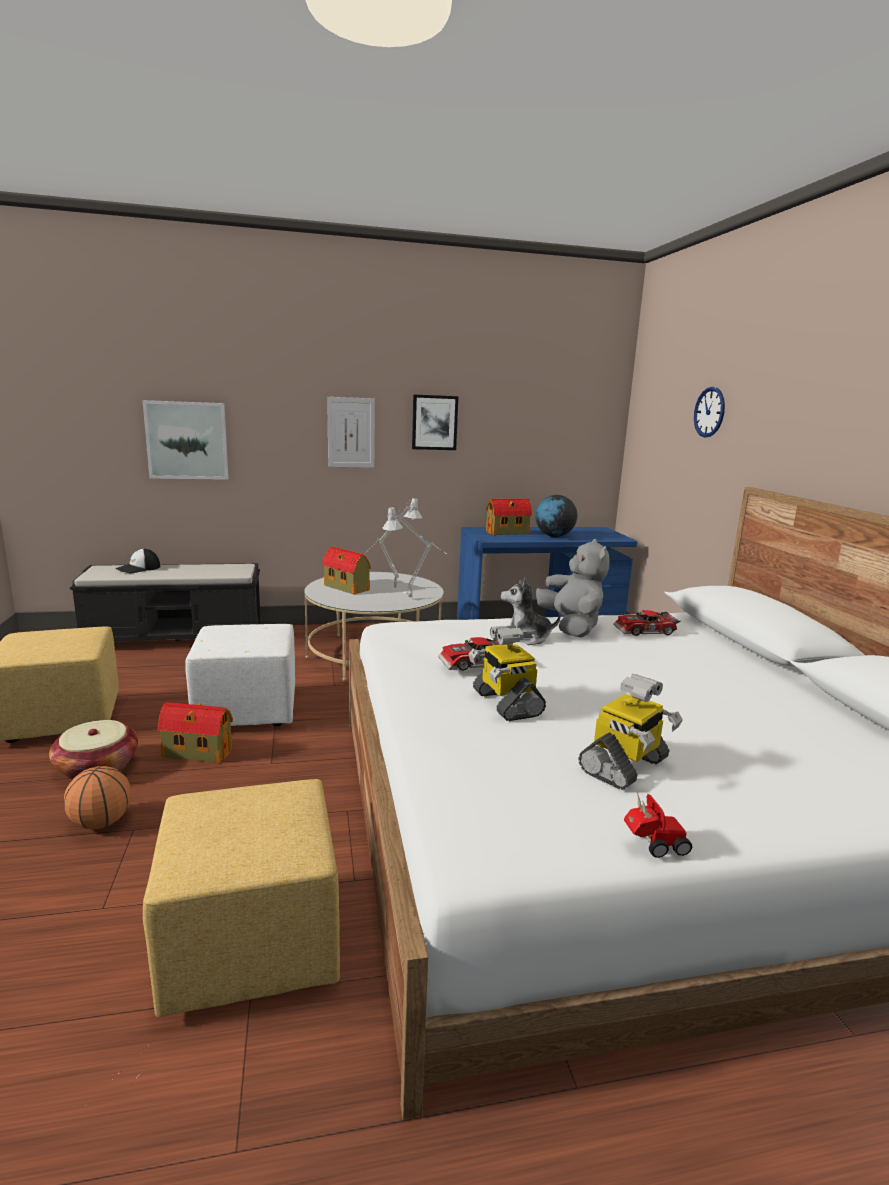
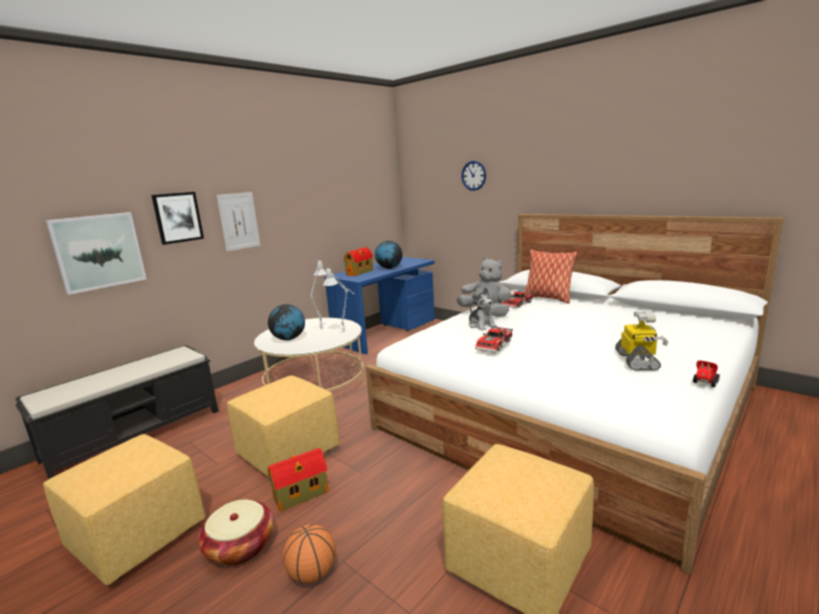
camera: 35 degrees left, 0 degrees up
(138, 568) = (82, 382): cap -> none
(247, 710) = (288, 452): white ottoman -> yellow ottoman
(347, 588) = (289, 339): toy house -> globe
(434, 422) = (294, 204): picture -> picture (178, 217)
(505, 703) = (544, 357): toy robot -> none
(525, 638) = (481, 325): plush toy -> plush toy turned 75 degrees counterclockwise
(711, 639) = (548, 298): none -> pillow

